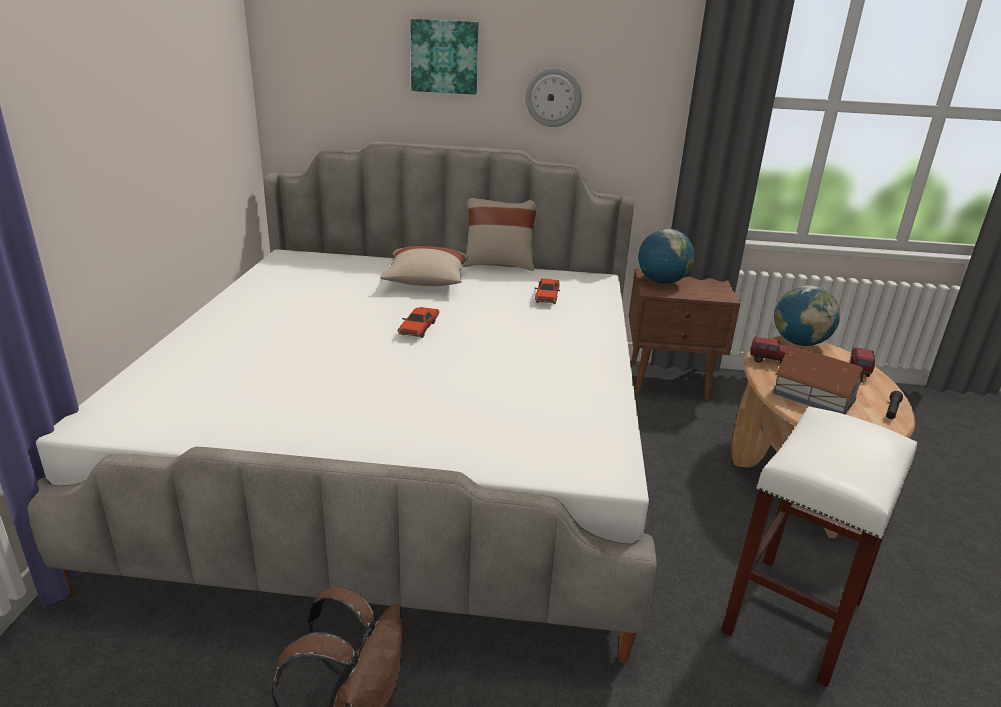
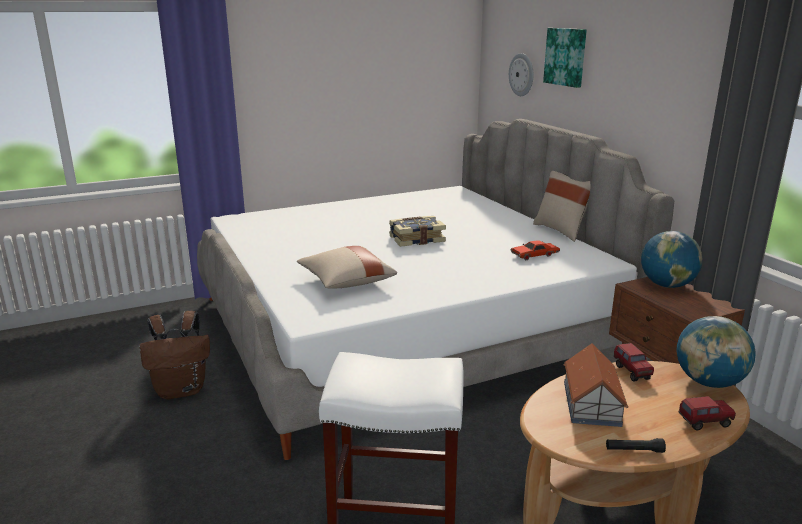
camera: 60 degrees right, 5 degrees down
(419, 328) = (416, 239): red toy car -> book
(426, 282) = (486, 223): beige pillow -> beige pillow (346, 281)
(553, 97) = (627, 94): wall clock -> wall clock (522, 74)

